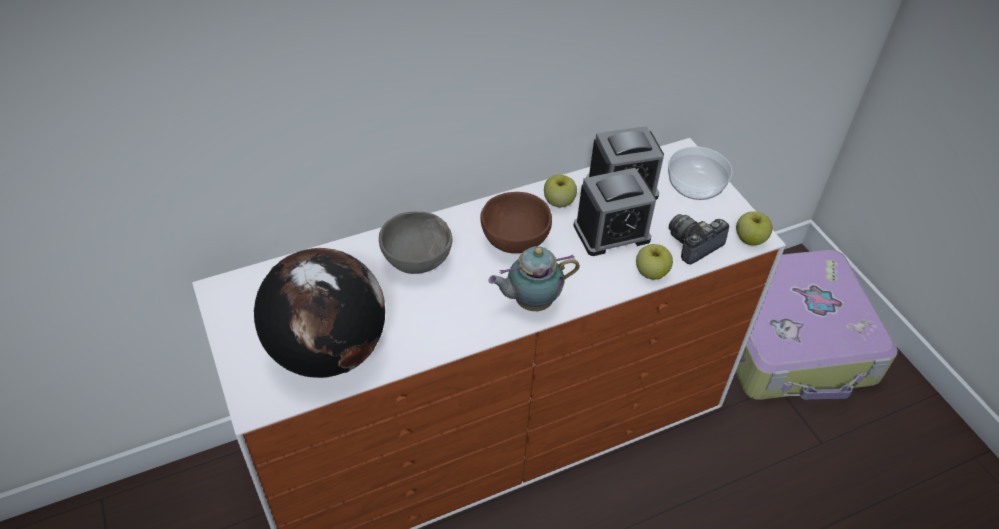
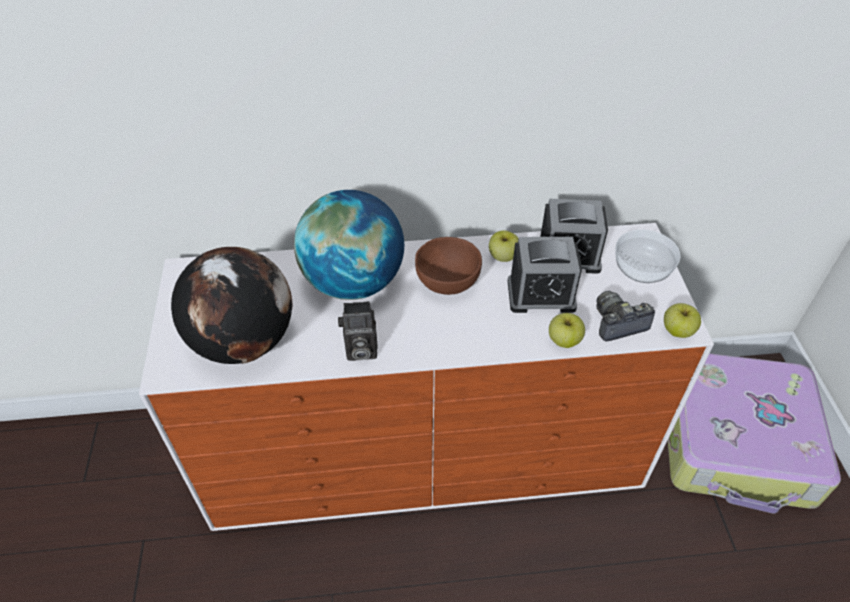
camera: 20 degrees right, 0 degrees up
(418, 262) = (354, 282): grey bowl -> globe
(455, 330) = (359, 350): none -> camera
(530, 302) = (438, 341): teapot -> none

